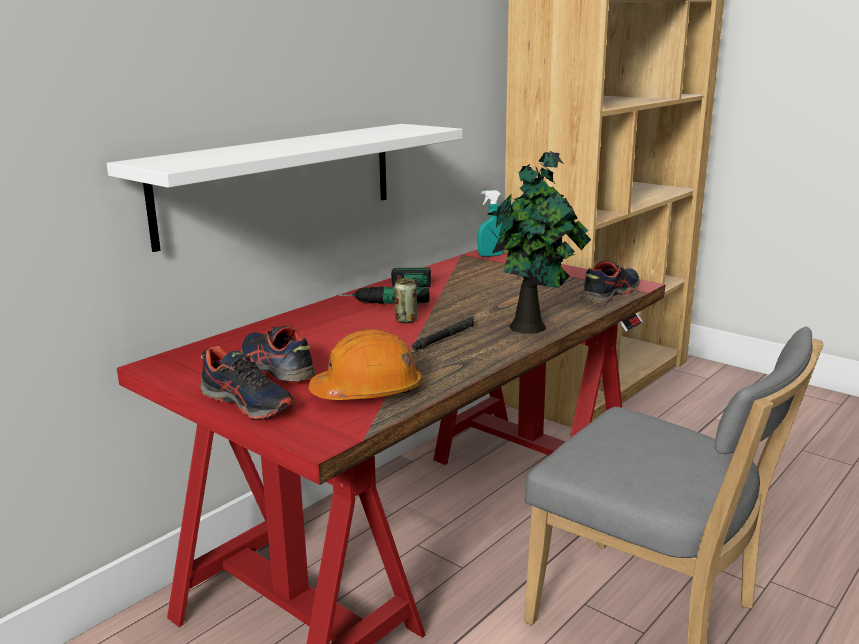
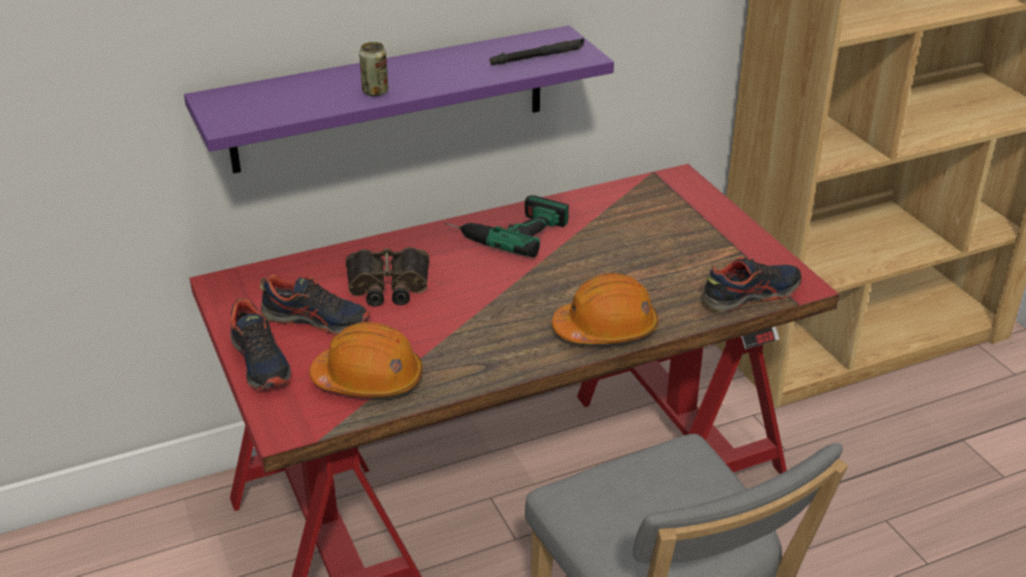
camera: 25 degrees right, 15 degrees up
(276, 368) = (316, 319): shoe -> shoe turned 120 degrees clockwise
(280, 181) = (389, 99): white shelf -> purple shelf
(321, 338) = (387, 286): none -> binoculars
(406, 320) = (490, 280): can -> can (375, 92)
(445, 337) = (505, 320): black flashlight -> black flashlight (538, 56)
(490, 255) = (684, 182): turquoise spray bottle -> none
(531, 327) = (606, 329): potted plant -> orange hard hat

